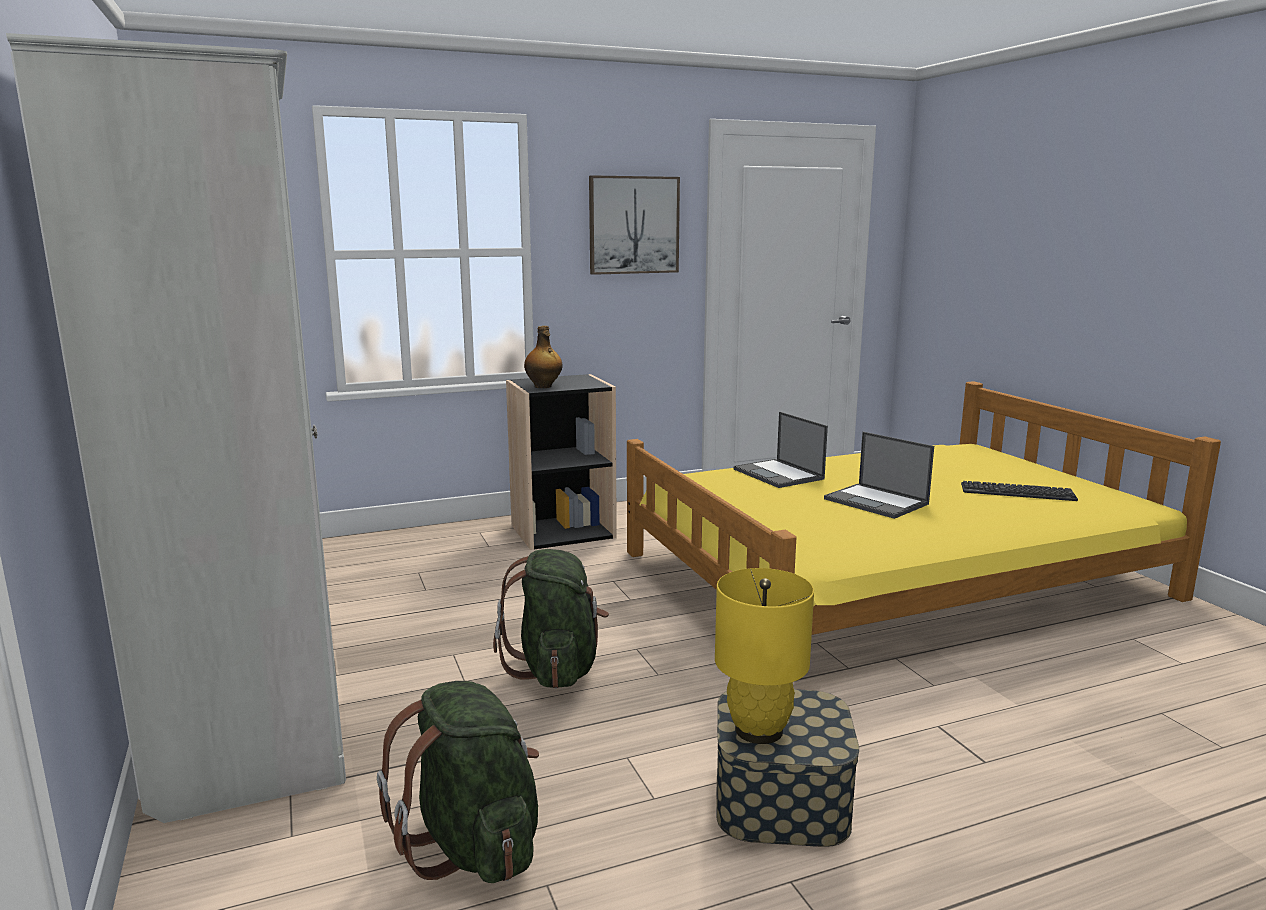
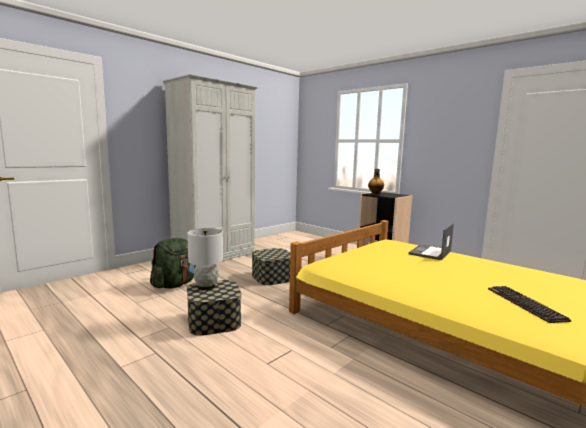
camera: 65 degrees right, 5 degrees down
(556, 669) = (272, 277): green backpack -> storage box
(633, 225) = (452, 128): picture -> none
(759, 730) = (206, 287): yellow table lamp -> white table lamp
(877, 502) = (425, 271): laptop -> none

